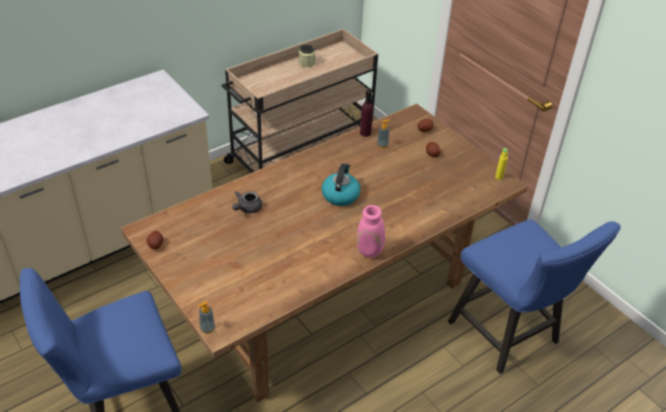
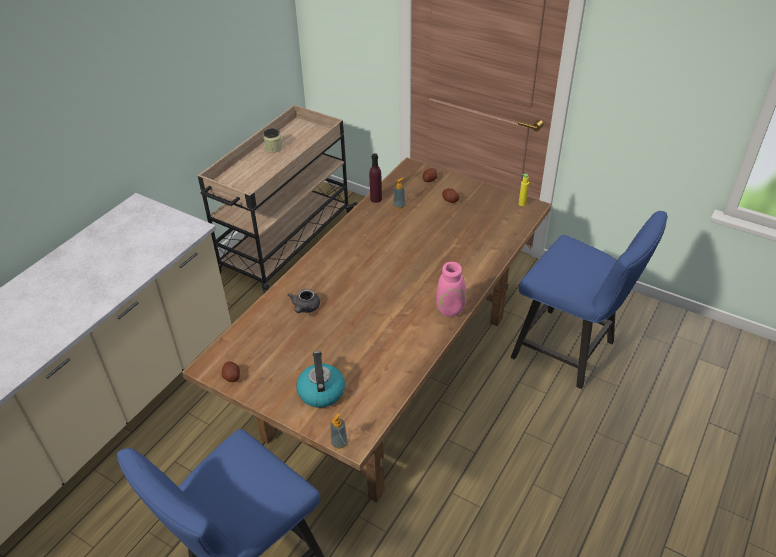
camera: 20 degrees left, 0 degrees up
(340, 195) = (389, 265): kettle -> kettle (321, 391)

